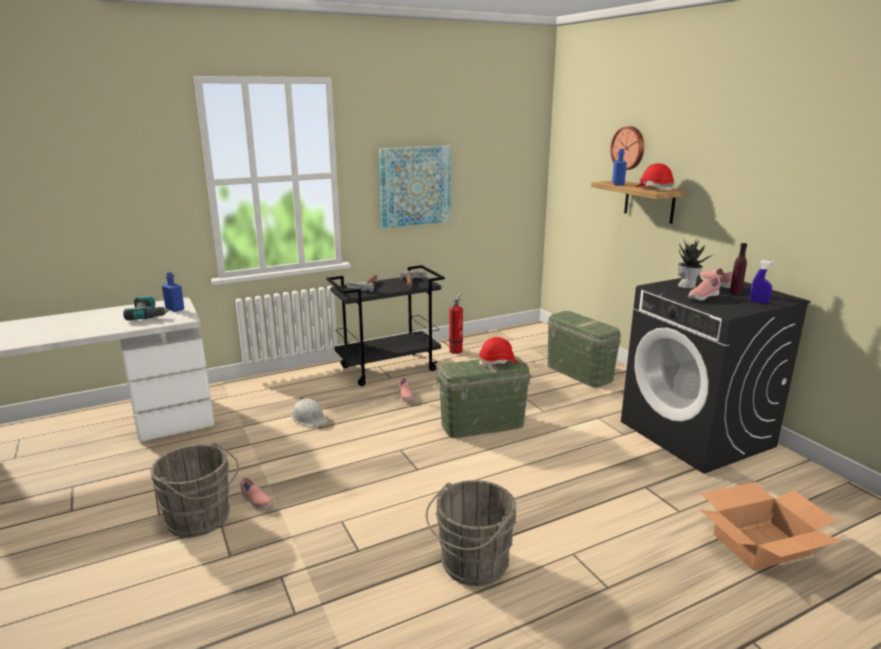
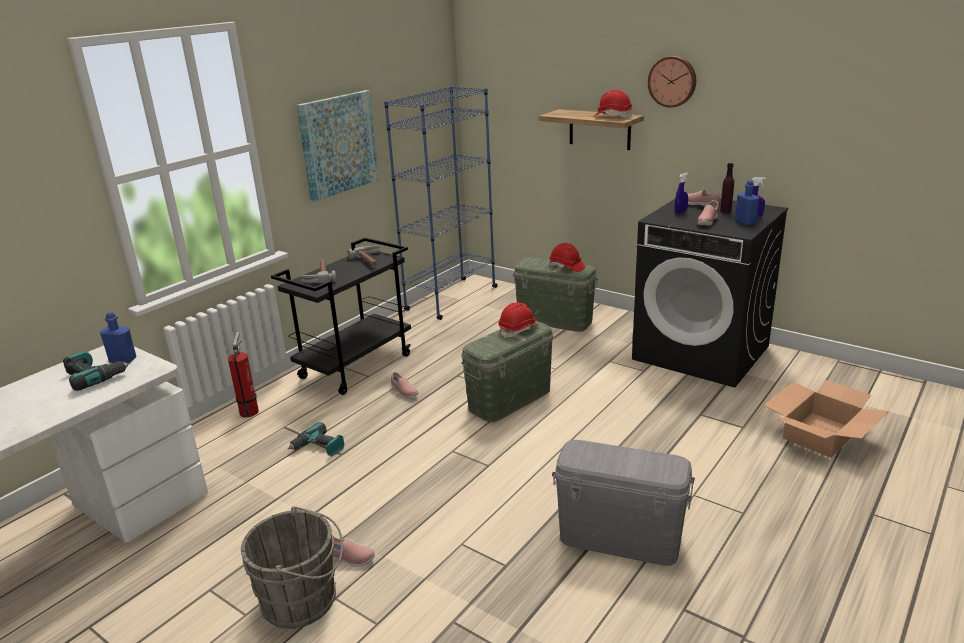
camera: 25 degrees left, 5 degrees up
(309, 418) = (318, 448): white hard hat -> power drill
(456, 350) = (411, 326): fire extinguisher -> fire extinguisher (249, 411)
(471, 565) = (620, 537): grey bucket -> grey storage box
(507, 336) = (451, 298): none -> blue bookcase
(593, 324) = (566, 267): none -> red hard hat
(618, 184) = (569, 115): blue bottle -> blue bottle (745, 222)
(628, 148) = (567, 74): wall clock -> wall clock (672, 81)
(687, 286) = (680, 212): potted plant -> blue spray bottle

